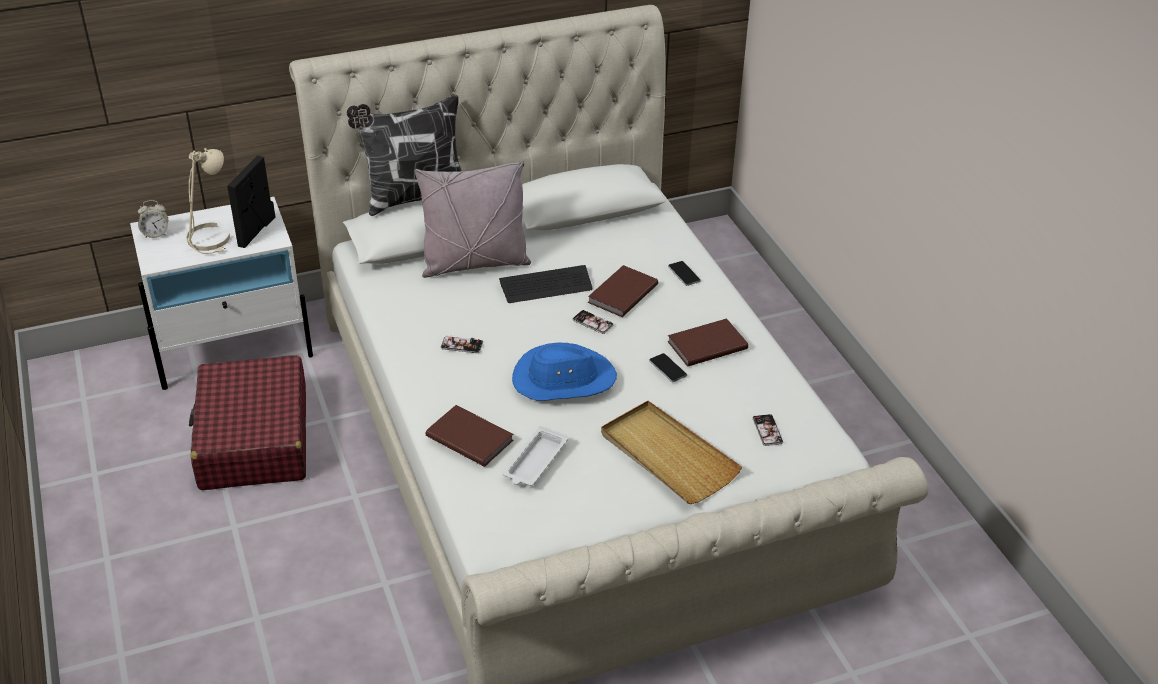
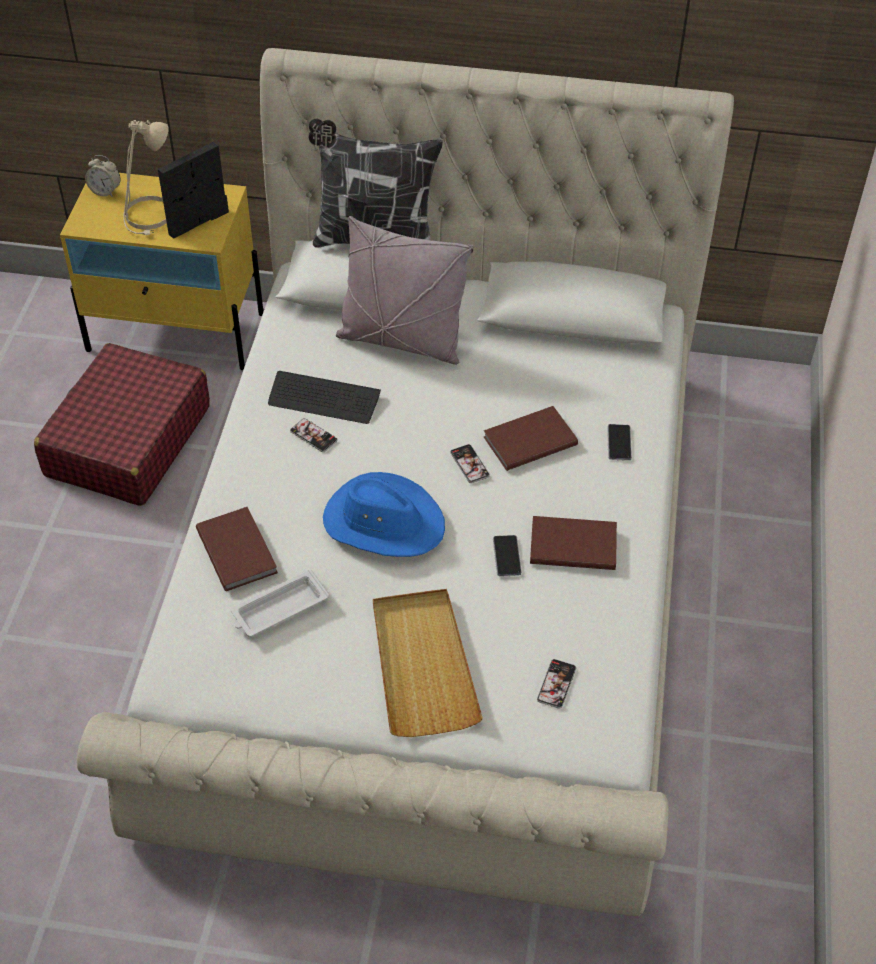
camera: 30 degrees right, 10 degrees up
(233, 349) = (176, 332): white nightstand -> yellow nightstand
(546, 286) = (455, 398): keyboard -> keyboard (324, 399)

